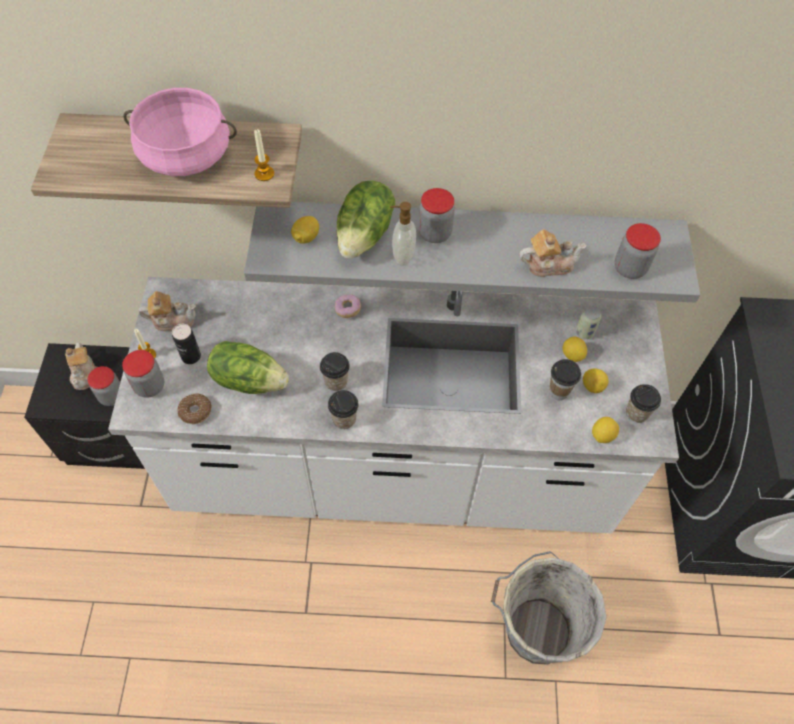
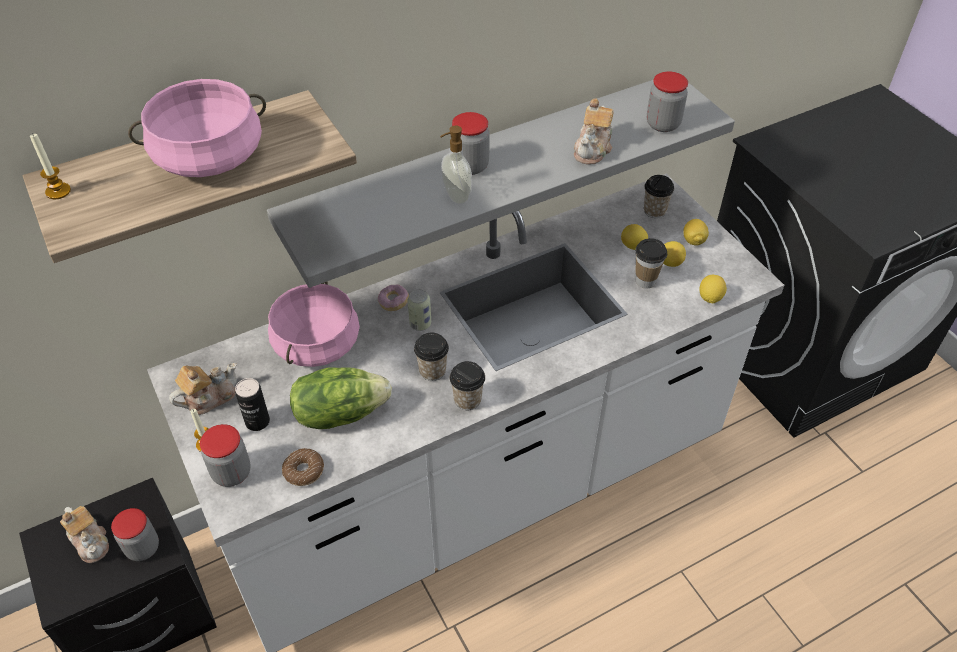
camera: 30 degrees left, 10 degrees down
(264, 174) = (309, 142): candle -> candle (58, 191)
(270, 315) = (316, 343): none -> pink cooking pot
(306, 237) = (346, 220): lemon -> lemon (693, 240)
(365, 235) = (405, 194): lettuce -> none
(535, 629) = (711, 560): grey bucket -> none
(548, 264) = (593, 149): teapot -> teapot turned 150 degrees clockwise
(584, 332) = (628, 224): can -> can (420, 324)
(636, 413) = (723, 266): cup -> cup (654, 211)

